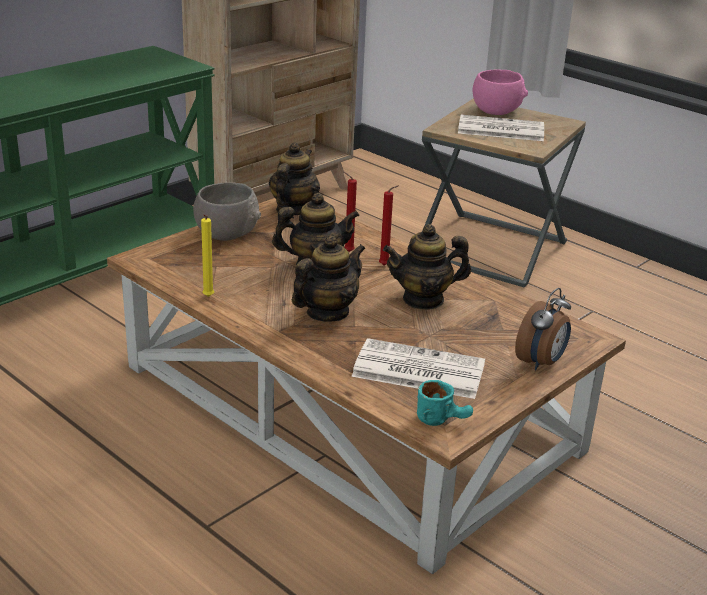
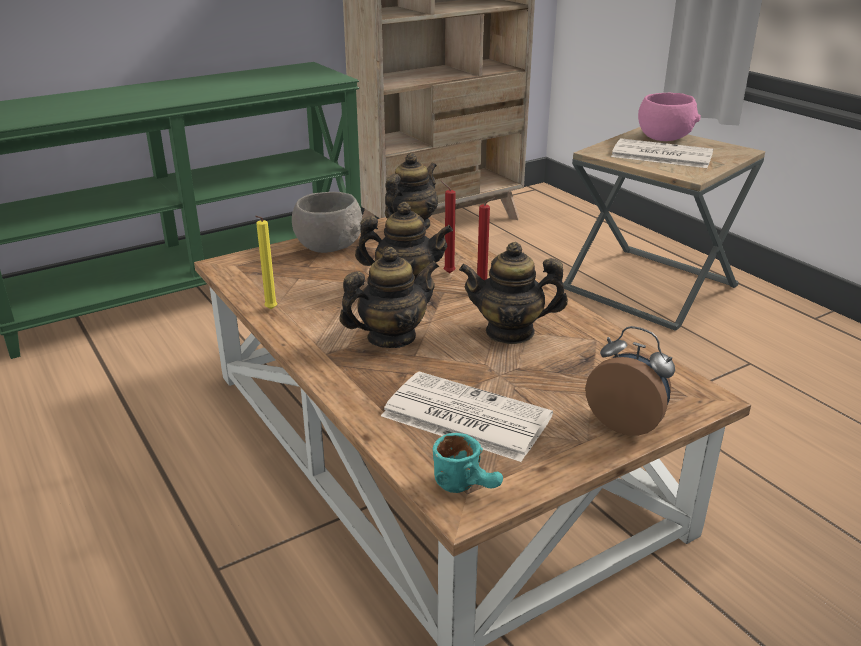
camera: 15 degrees right, 0 degrees up
(541, 362) = (627, 423): alarm clock -> alarm clock turned 105 degrees counterclockwise

